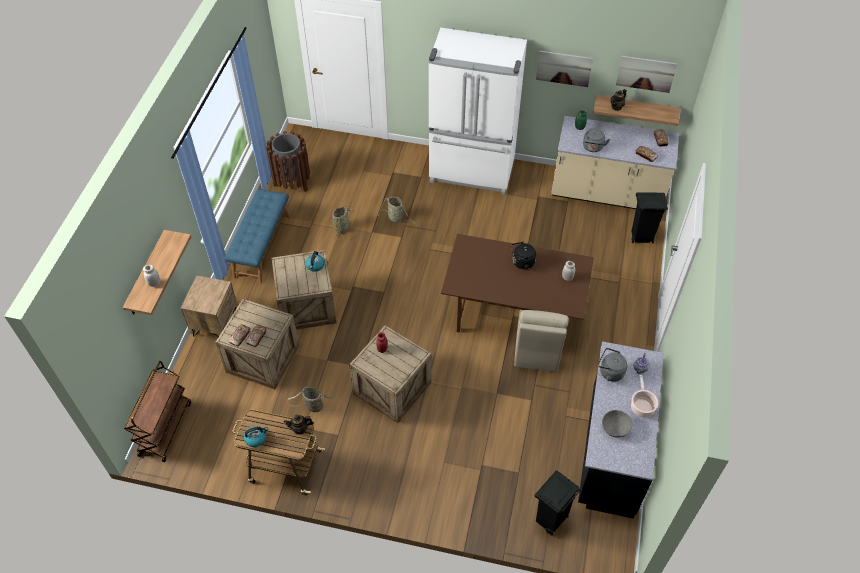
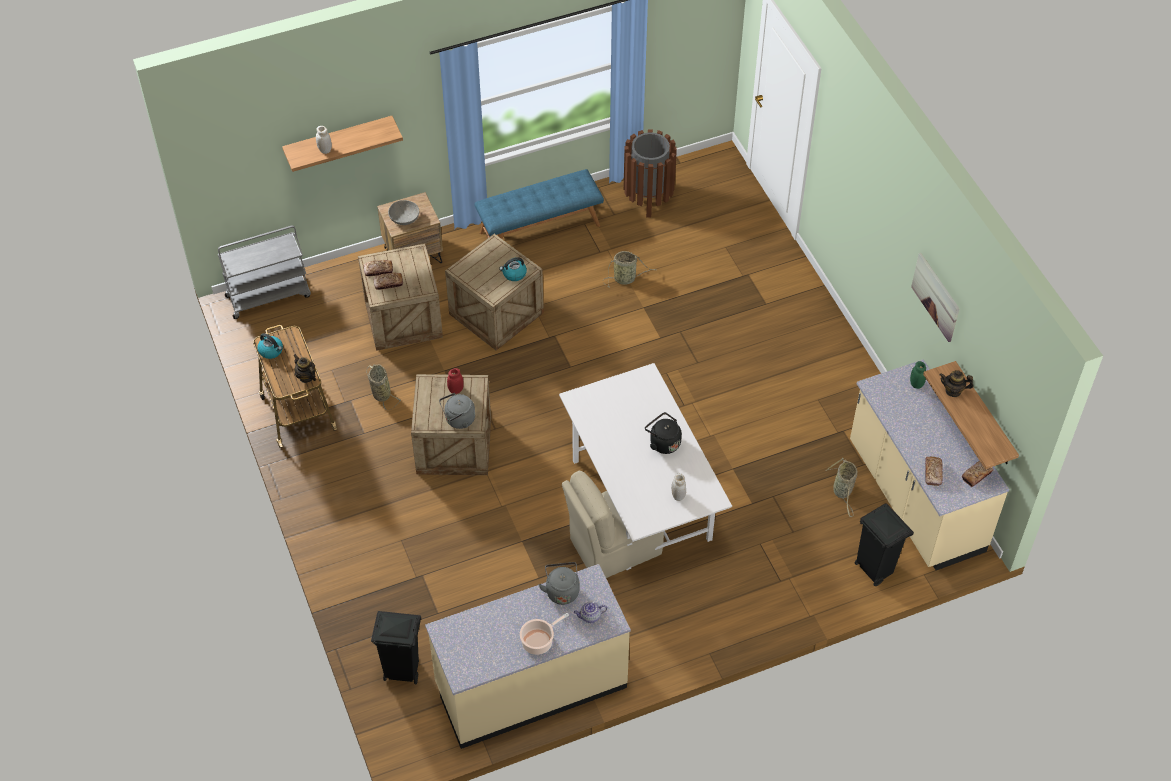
camera: 55 degrees right, 0 degrees up
(165, 428) = (269, 295): brown cart -> grey cart
(396, 218) = (683, 317): basket -> basket (842, 492)
(472, 172) = (819, 346): white fridge -> none
(514, 314) = (642, 500): brown dining table -> white dining table
(593, 148) = (893, 414): grey kettle -> grey kettle (458, 420)
(610, 450) = (530, 686): black counter -> beige counter
(615, 428) = (491, 630): grey bowl -> grey bowl (404, 219)
(645, 73) = (997, 376): picture -> none

